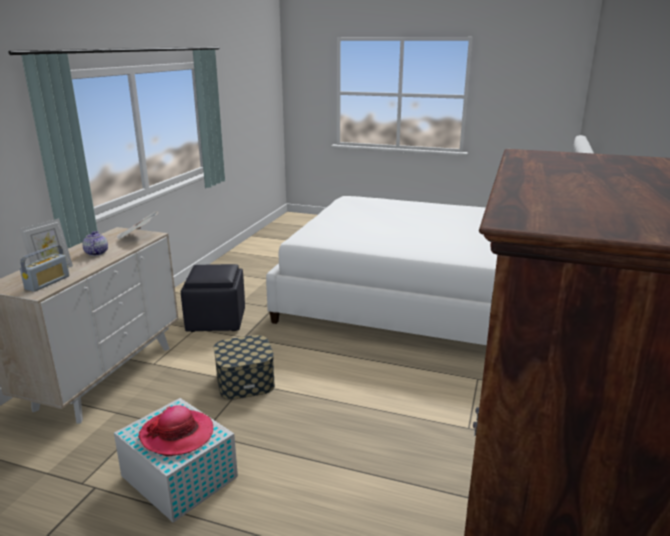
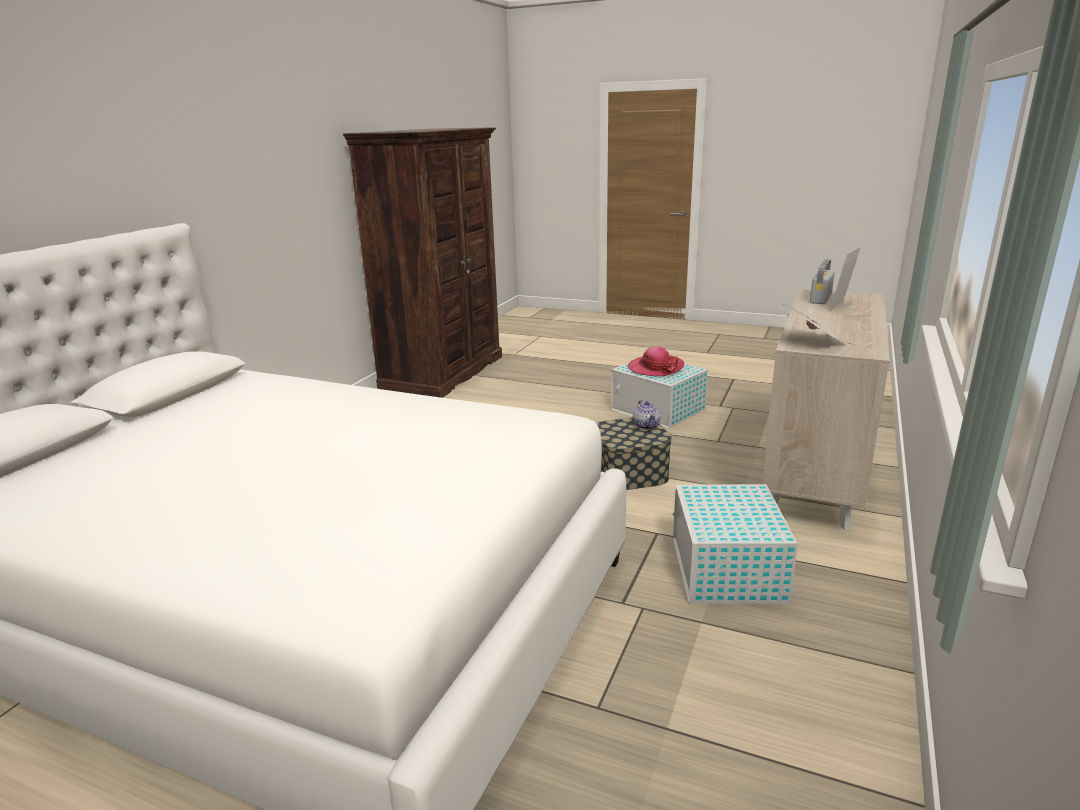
camera: 175 degrees left, 0 degrees up
(96, 253) = (830, 323): teapot -> teapot (646, 426)
(216, 320) = (727, 570): black ottoman -> white storage box

